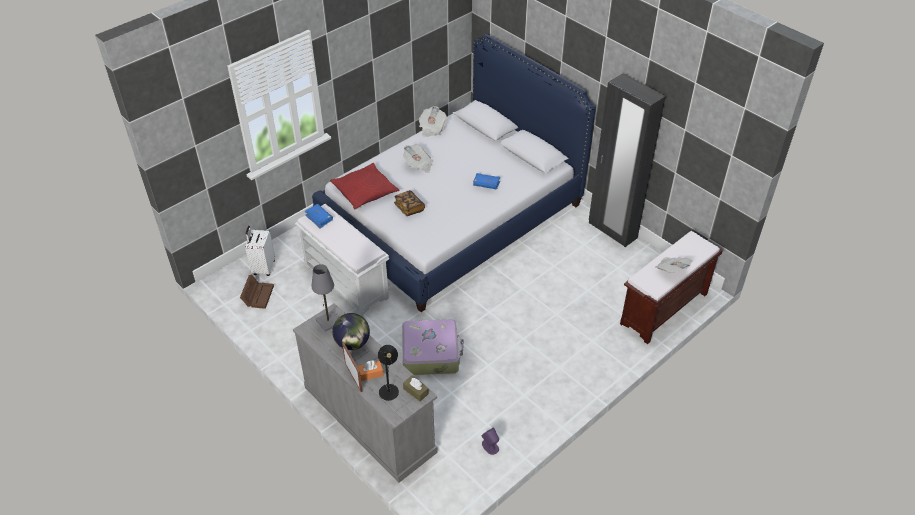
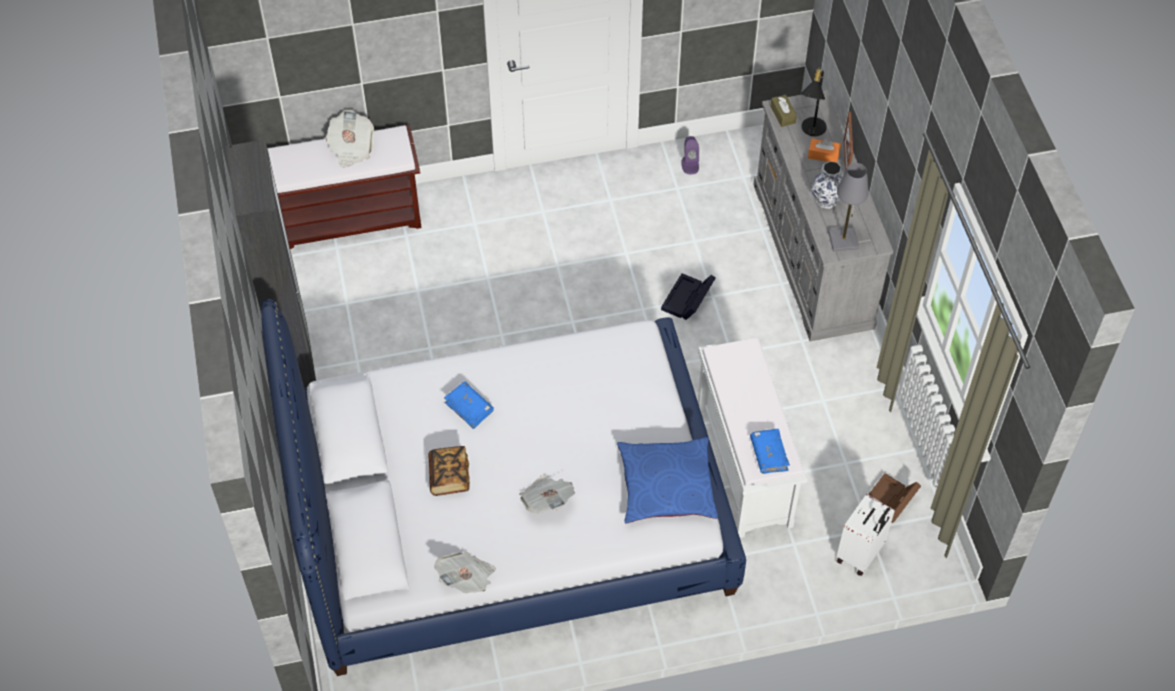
camera: 150 degrees left, 10 degrees up
(352, 343) = (826, 199): globe -> vase
(365, 191) = (666, 487): red pillow -> blue pillow
(409, 208) = (617, 419): book -> book (449, 477)
(431, 353) = (687, 301): suitcase -> black storage box

